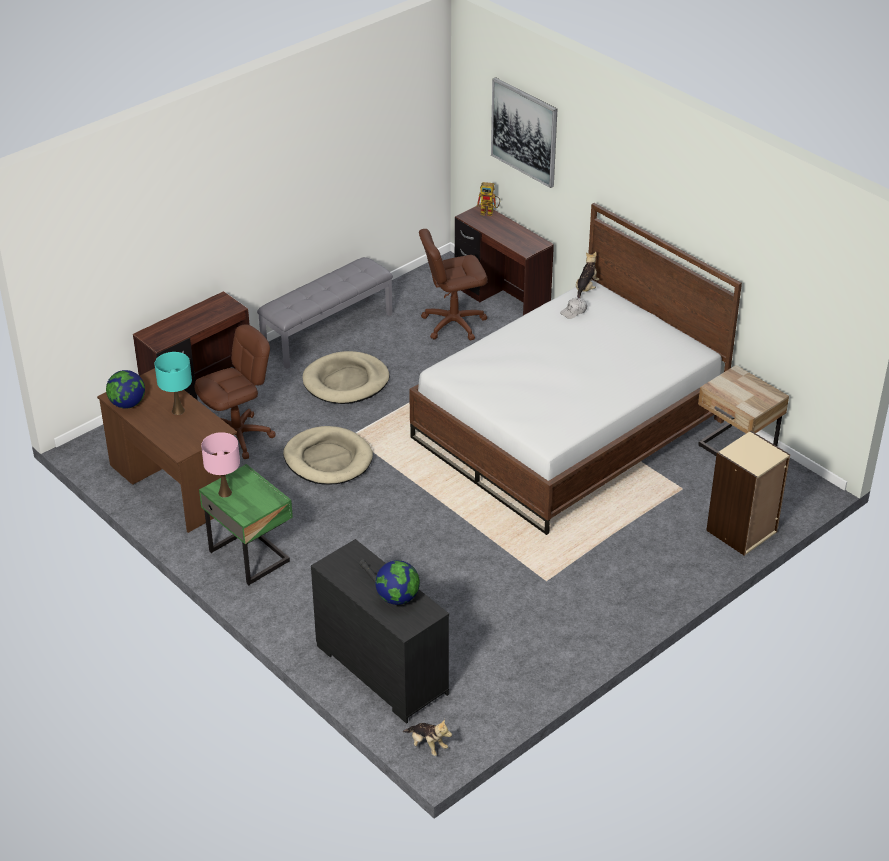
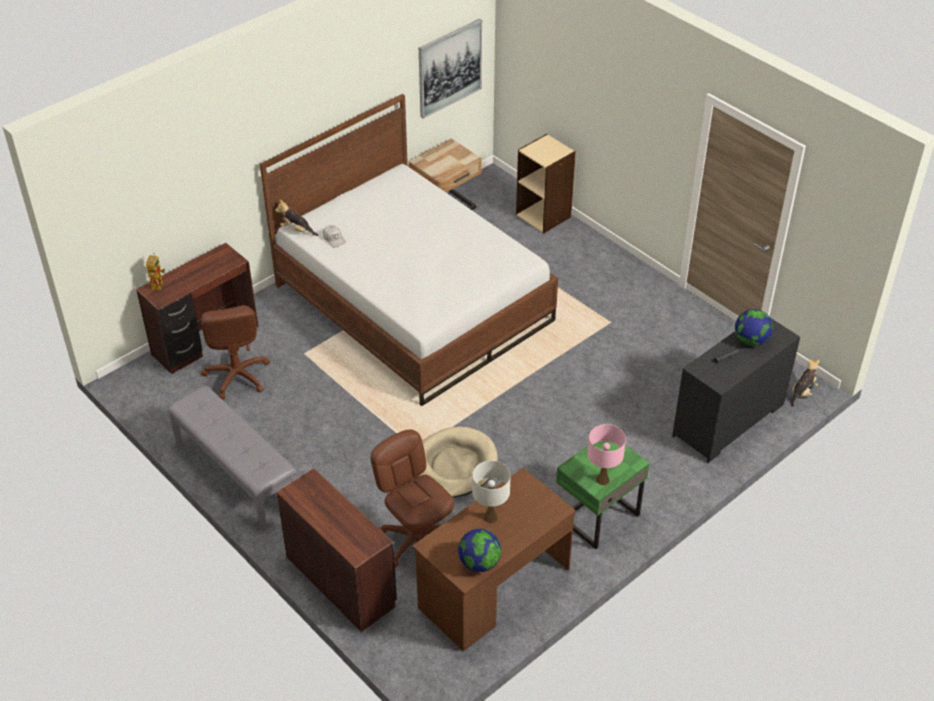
camera: 90 degrees left, 5 degrees up
(178, 410) = (490, 517): turquoise table lamp -> white table lamp
(346, 381) = (327, 456): beige dog bed -> none
(524, 132) = (162, 178): picture -> picture (449, 68)

